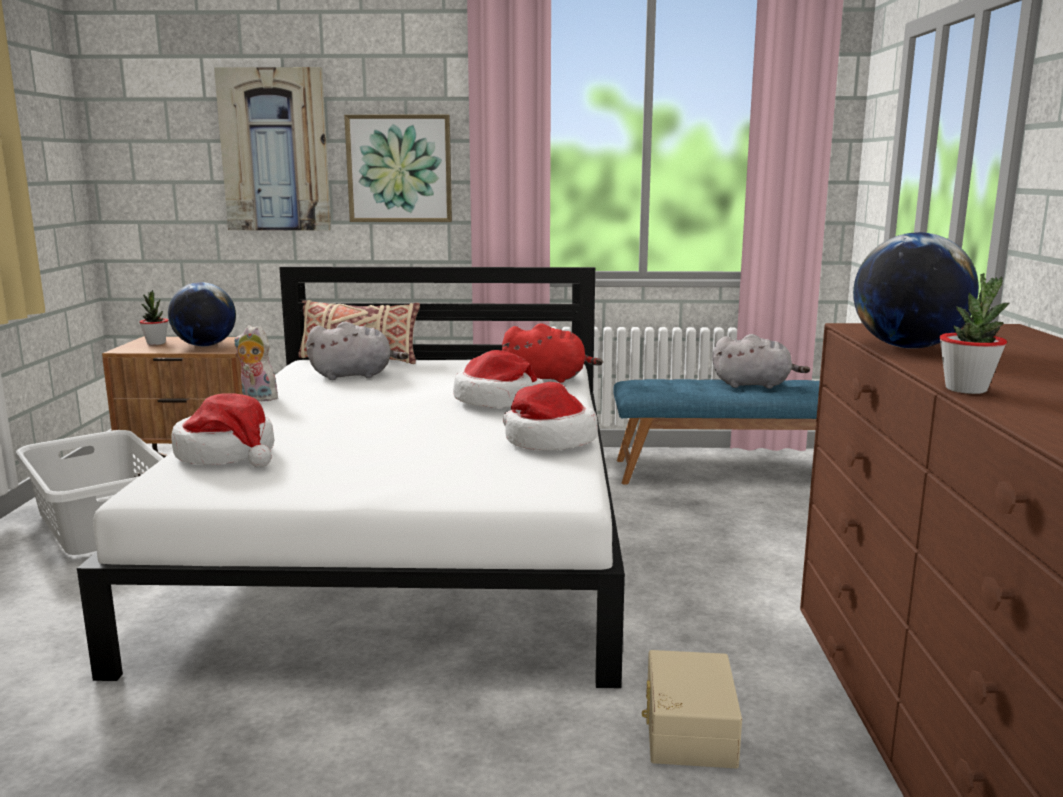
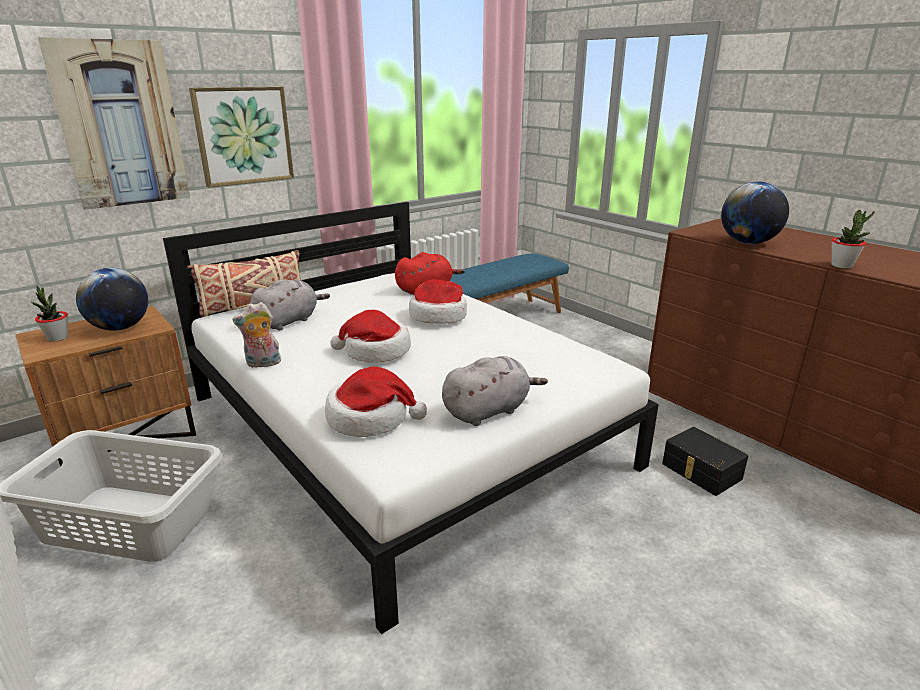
camera: 40 degrees left, 10 degrees up
(548, 441) = (529, 336): hat -> hat (375, 351)
(686, 728) = (700, 472): beige storage box -> black storage box
(754, 385) = (506, 264): grey plush toy -> grey plush toy (488, 411)

